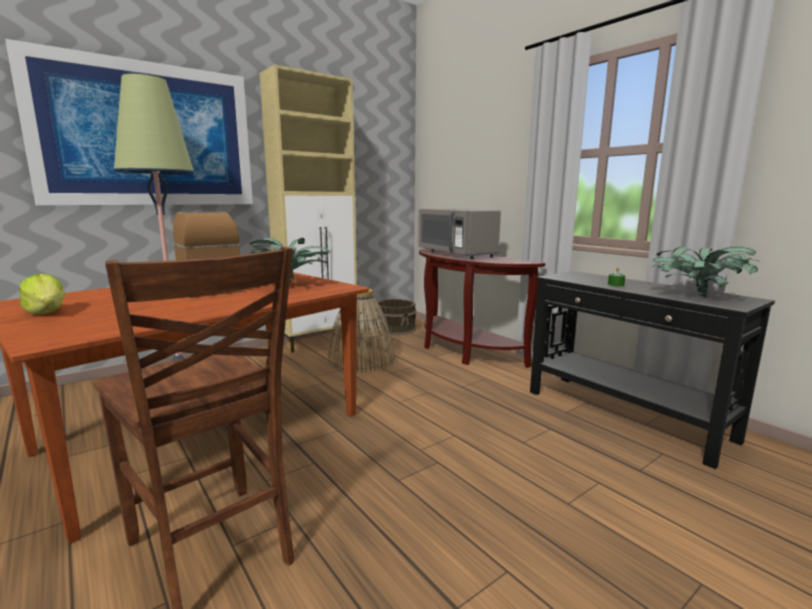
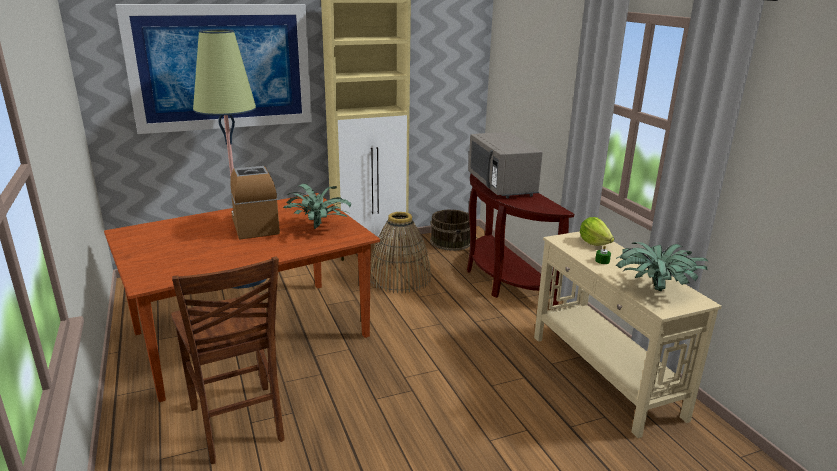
camera: 15 degrees right, 10 degrees up
(47, 312) = (146, 249): lettuce -> lettuce (594, 243)
(625, 415) = (604, 376): black console table -> beige console table

